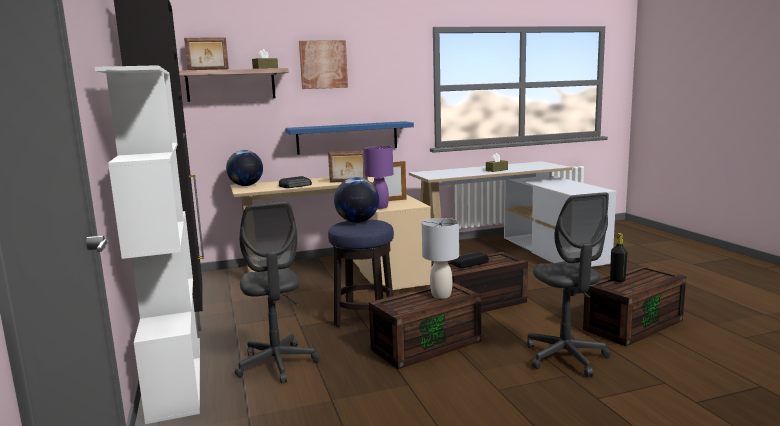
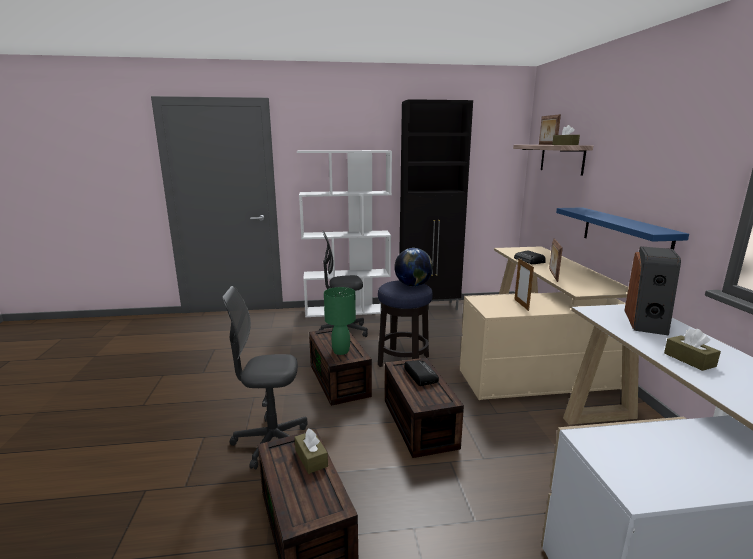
camera: 100 degrees right, 5 degrees up
(246, 185) = (533, 249): globe -> none
(323, 64) = (622, 141): picture -> none
(380, 207) = (484, 298): purple table lamp -> none
(441, 295) = (341, 351): grey table lamp -> green table lamp
(446, 172) = (647, 322): none -> speaker
(617, 280) = (311, 458): black bottle -> brown tissue box

